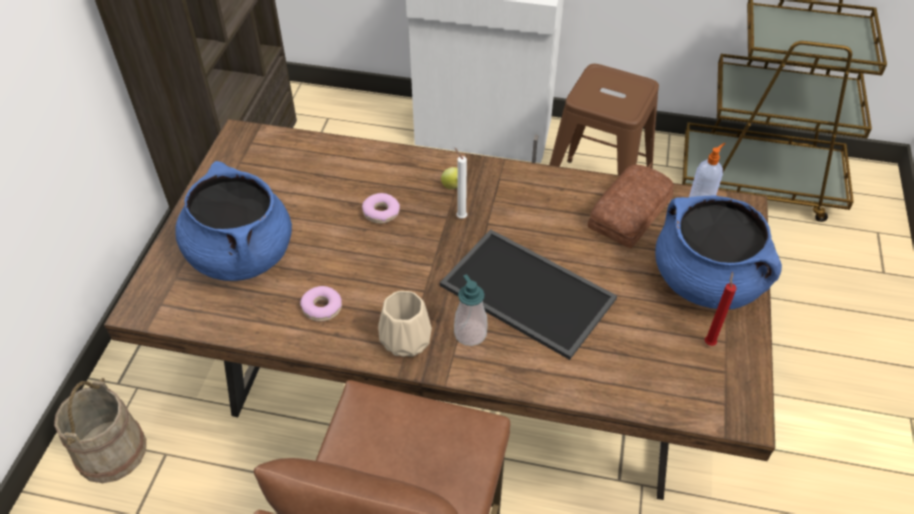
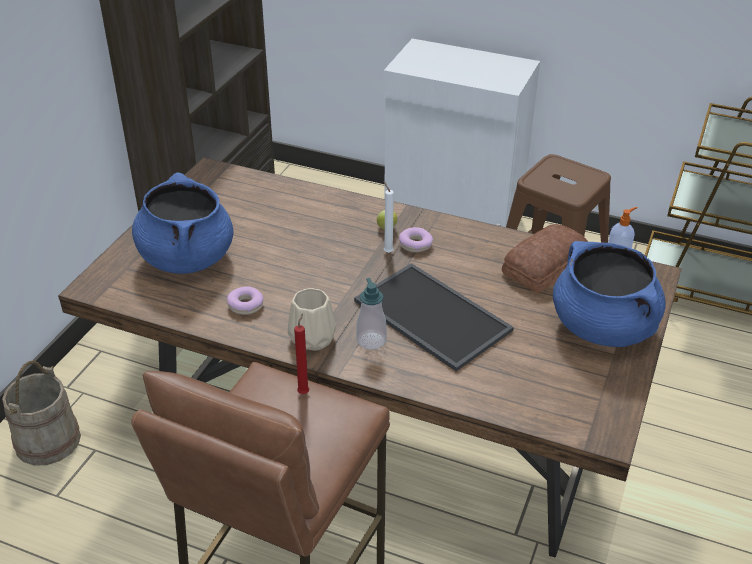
camera: 10 degrees right, 10 degrees down
(381, 213) = (317, 241): donut -> donut (415, 245)
(709, 342) = (591, 374): red candle -> red candle (304, 392)

